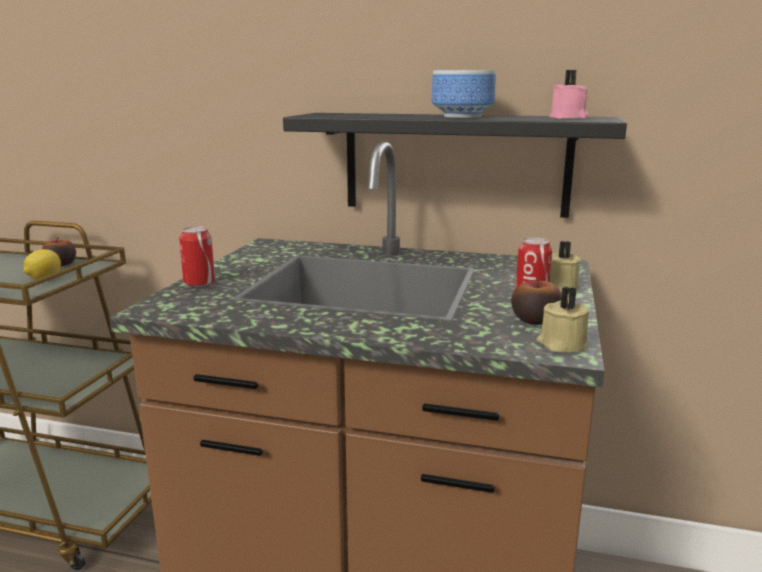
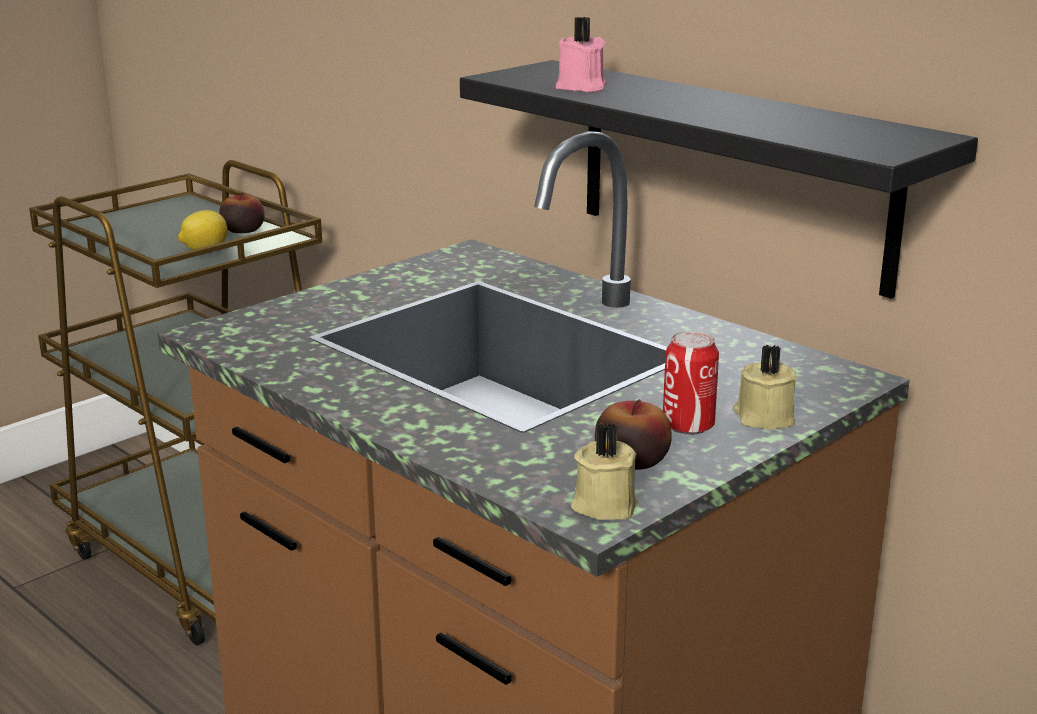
camera: 30 degrees right, 5 degrees up
(199, 283) = (303, 304): can -> none
(460, 116) = (703, 106): bowl -> none
(569, 118) = (856, 135): pink candle -> pink candle (581, 87)

